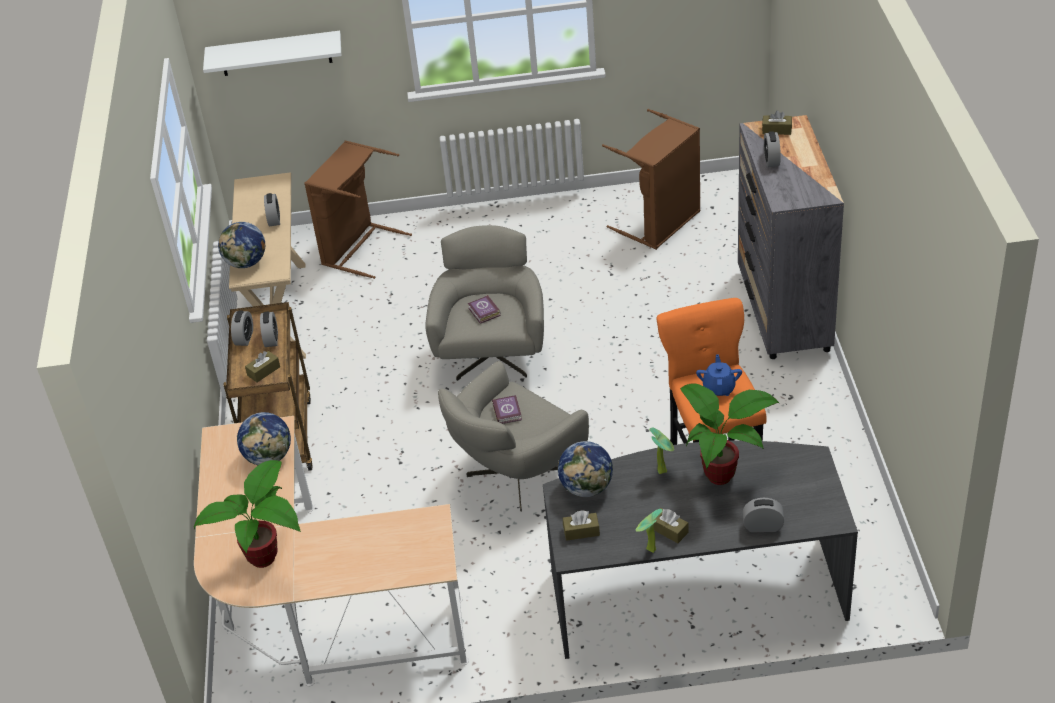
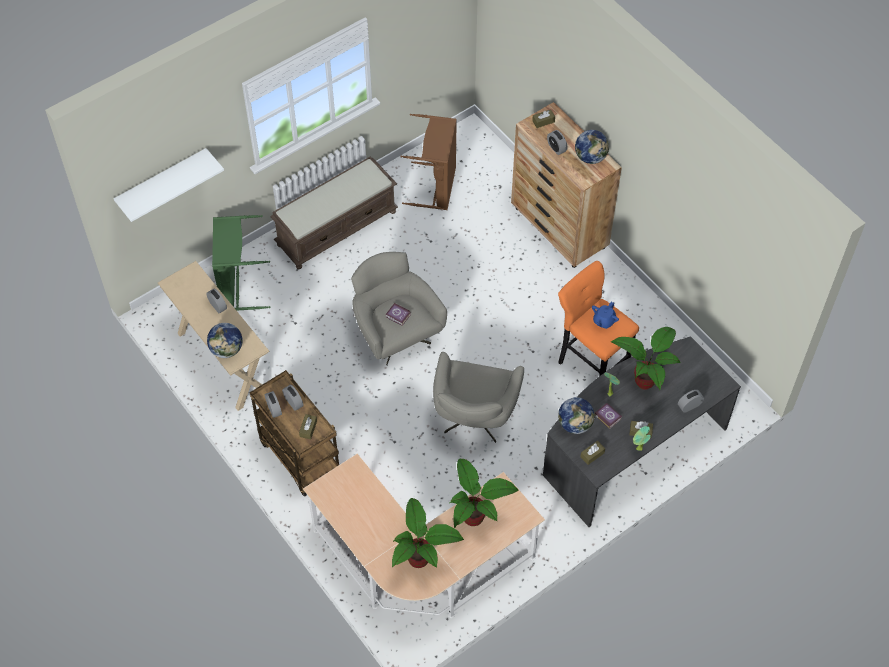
camera: 35 degrees left, 15 degrees up
(269, 457) = (365, 490): globe -> globe (590, 157)
(358, 248) = (238, 286): brown laundry basket -> green laundry basket
(372, 541) = (476, 517): none -> potted plant
(507, 411) = (468, 384): book -> book (607, 416)
(513, 227) = (337, 227): none -> brown bench
(719, 388) = (603, 321): blue teapot -> blue teapot turned 120 degrees counterclockwise
(783, 312) = (559, 228): grey dresser -> brown dresser

